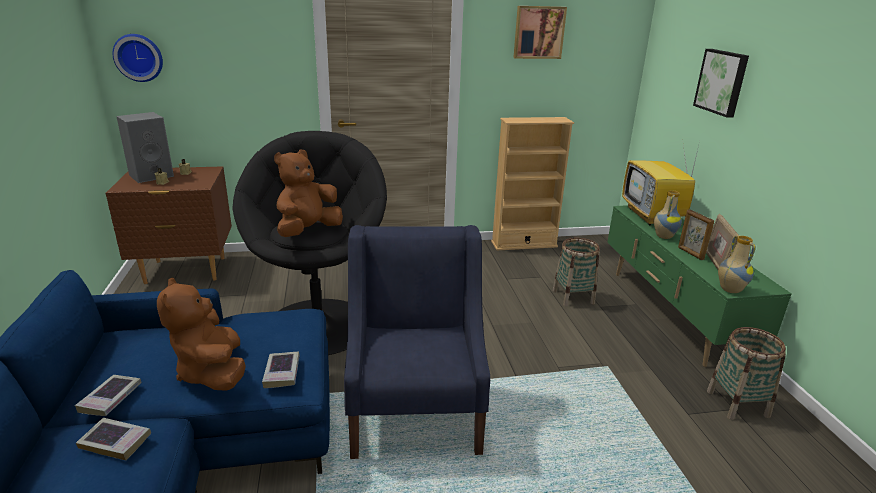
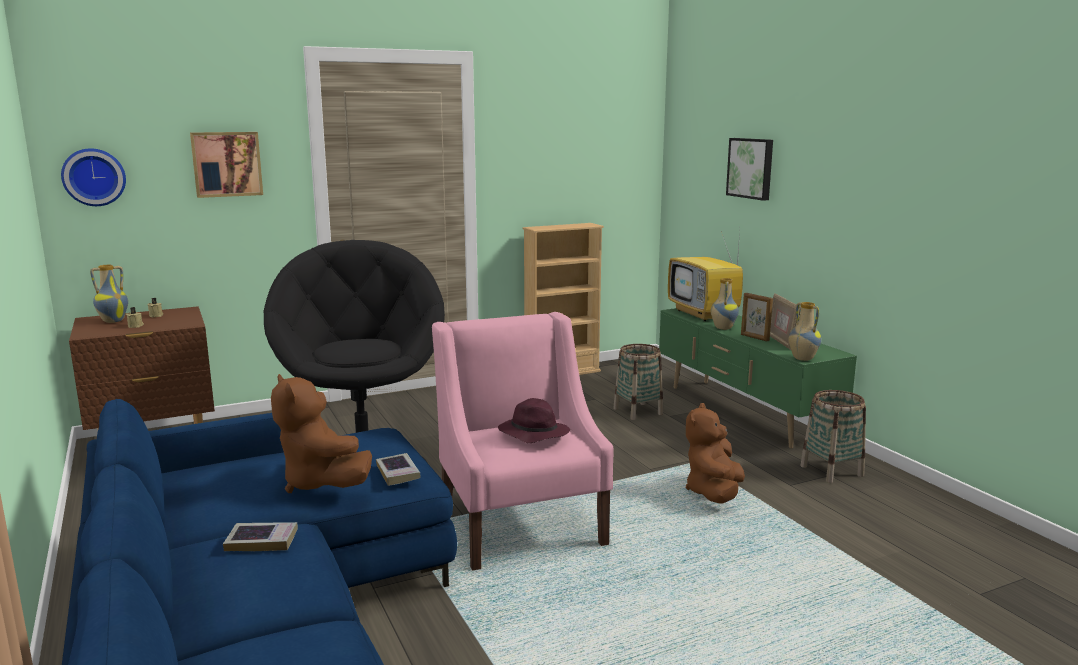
camera: 15 degrees left, 10 degrees down
(110, 398) = (222, 515): book -> none
(152, 175) = (113, 321): grey speaker -> vase
(308, 231) = (361, 348): brown plush toy -> brown plush toy (714, 493)
(415, 412) = (521, 525): blue armchair -> pink armchair
(421, 346) = (532, 433): none -> purple hat
(538, 32) = (554, 133): picture -> picture (227, 164)

